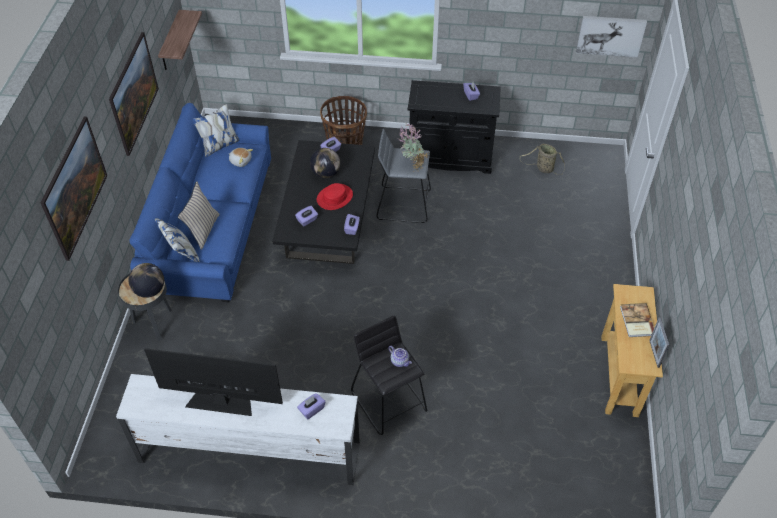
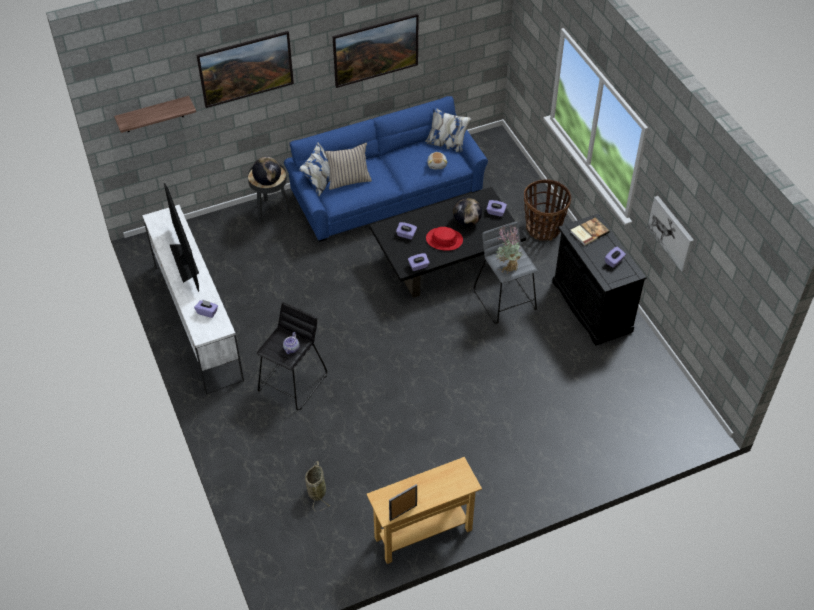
camera: 60 degrees right, 0 degrees up
(170, 42) = (468, 41): shelf -> shelf (153, 114)
(543, 168) = (637, 382): basket -> basket (317, 491)
(610, 35) = (736, 308): picture -> picture (671, 233)
(636, 321) = (431, 488): book -> book (588, 232)

